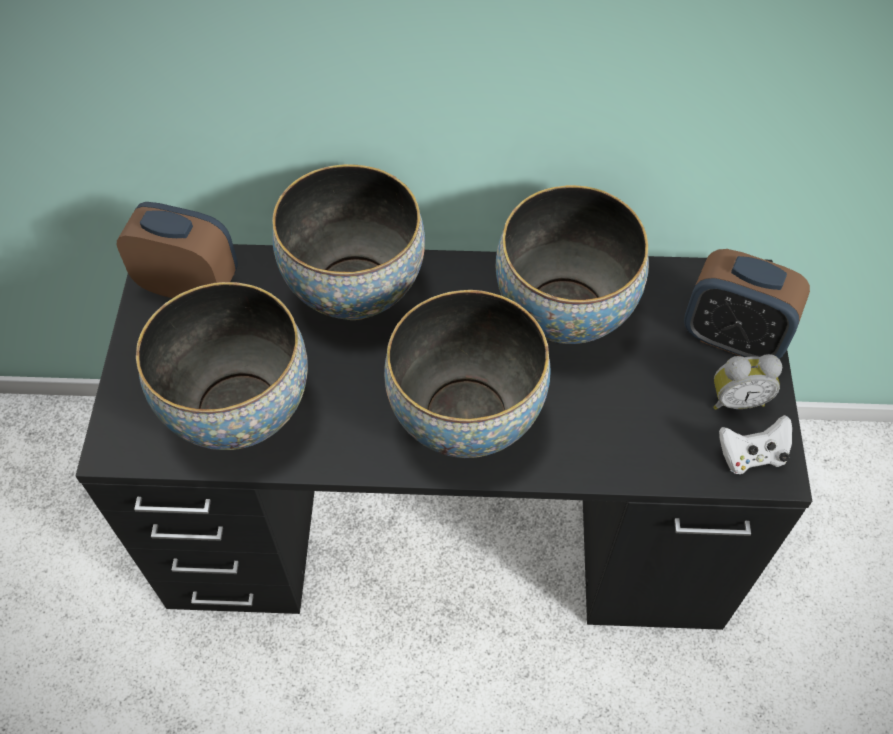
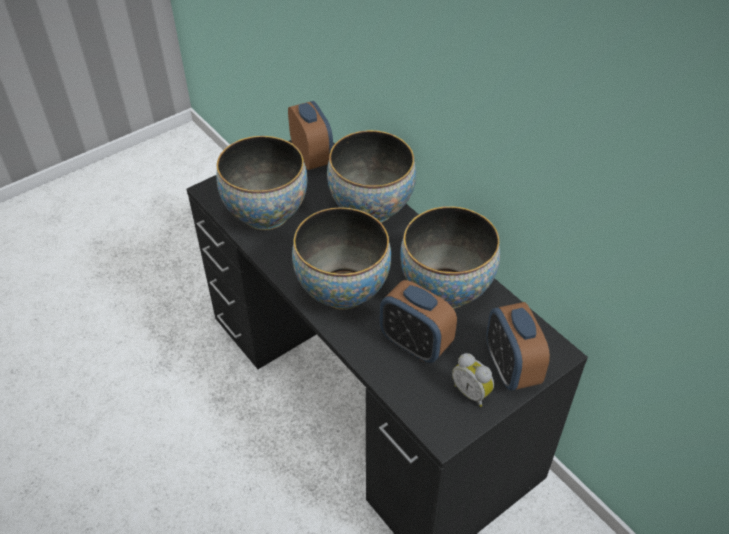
camera: 50 degrees right, 10 degrees down
(620, 402) = (415, 344): none -> alarm clock
(751, 455) = (442, 419): white game controller -> none

